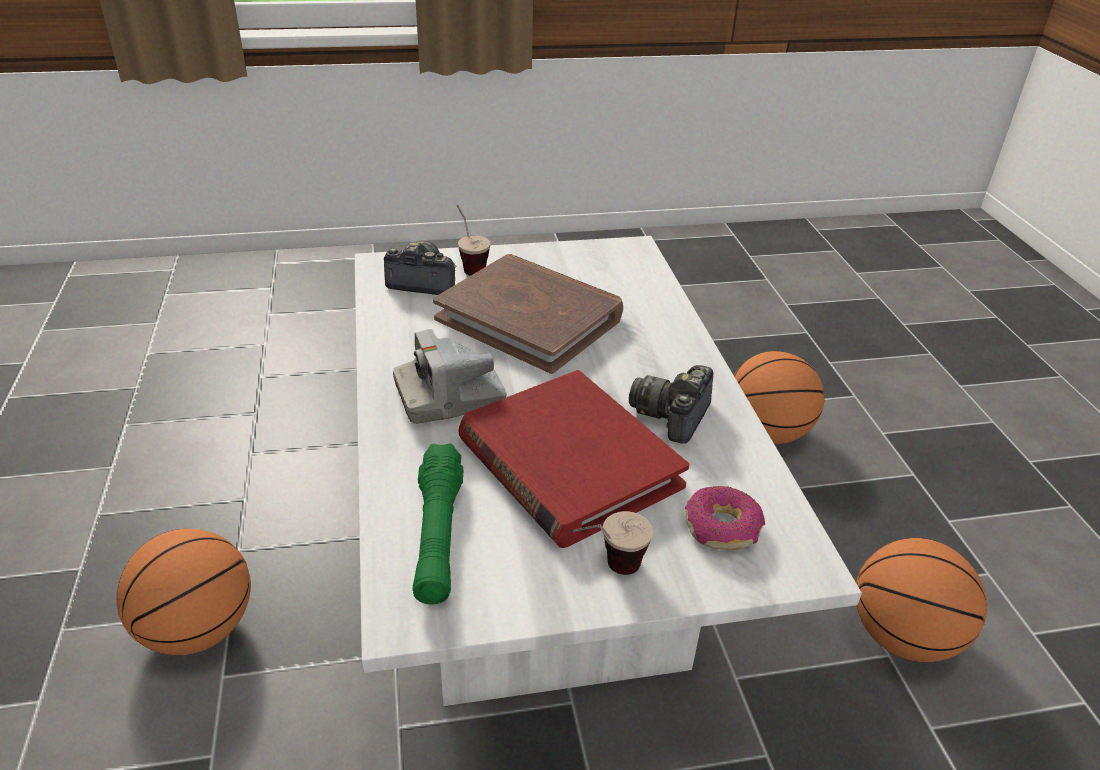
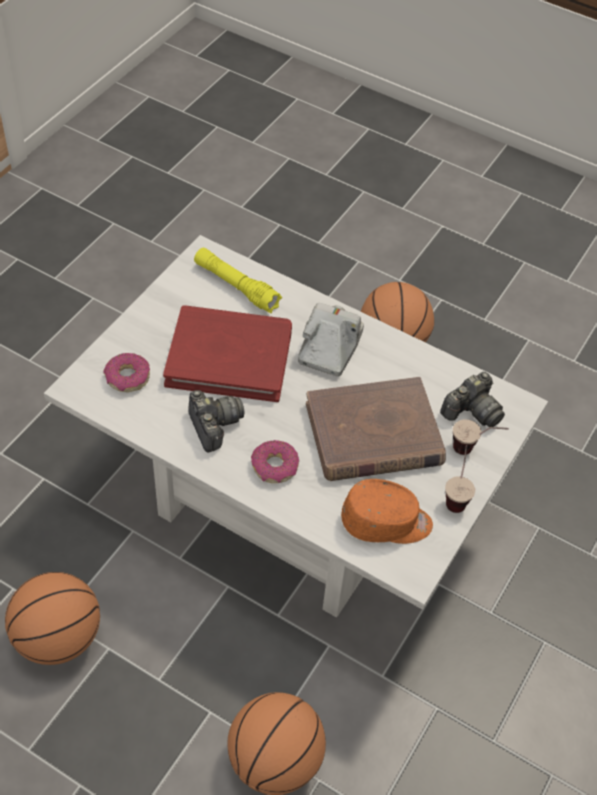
camera: 130 degrees right, 15 degrees up
(438, 534) = (236, 286): green flashlight -> yellow flashlight
(607, 571) = (154, 322): cup -> cup (456, 494)
(611, 274) = (386, 522): none -> orange cap
(655, 353) = (274, 467): none -> donut

